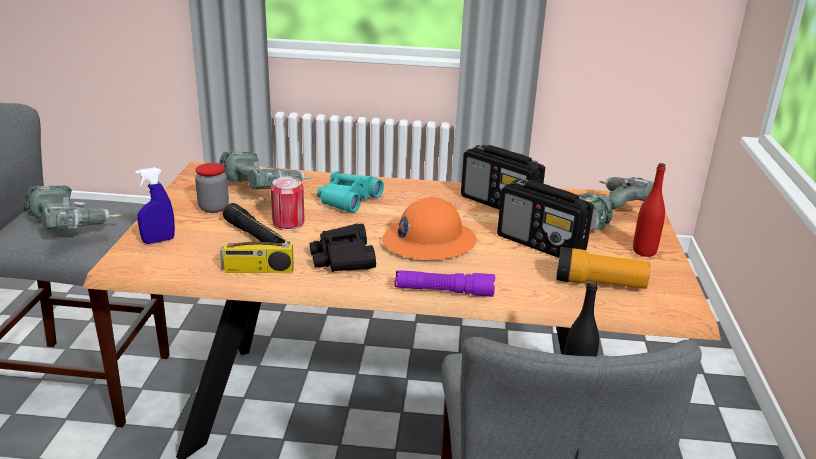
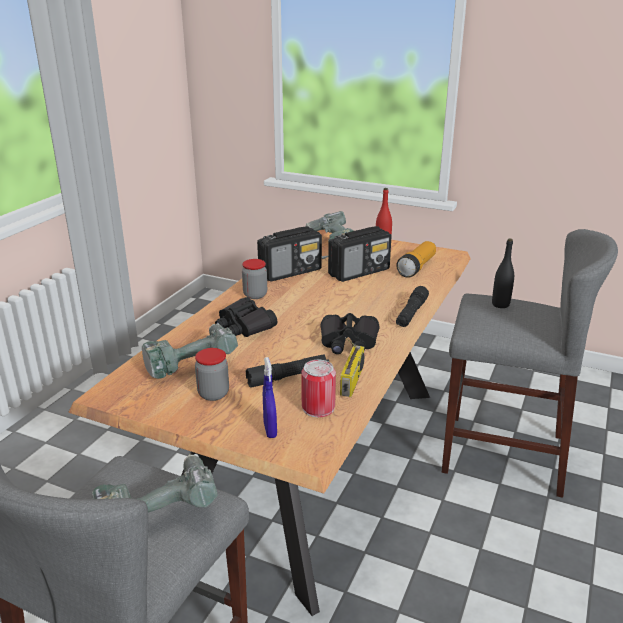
camera: 70 degrees left, 0 degrees up
(288, 223) = (273, 358): can -> can (318, 407)
(348, 200) = (244, 326): turquoise binoculars -> black binoculars
(423, 194) = (255, 295): none -> jar
(428, 241) = (337, 306): orange hard hat -> none
(443, 291) = (411, 313): purple flashlight -> black flashlight

